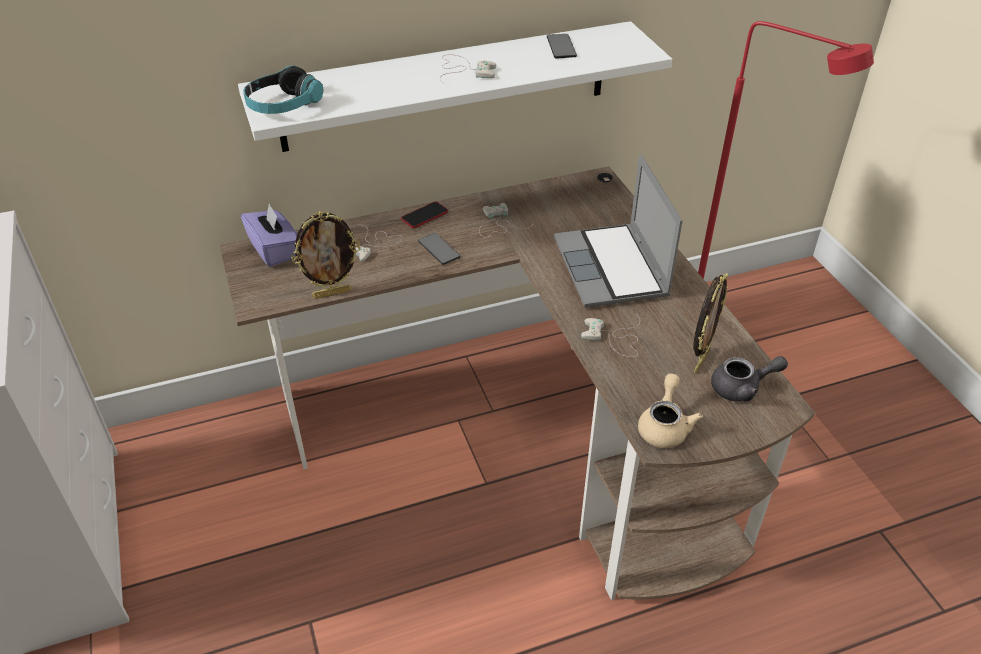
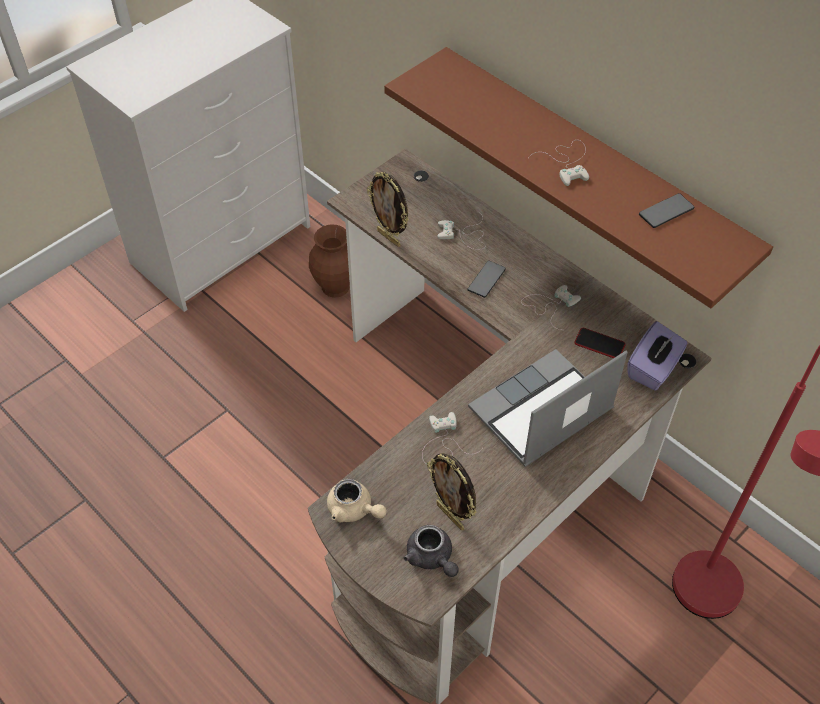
camera: 65 degrees right, 10 degrees up
(220, 458) = (336, 286): none -> brown vase
(274, 250) = (417, 181): purple tissue box -> purple tissue box (653, 369)
(283, 105) = (430, 84): headphones -> none
(424, 216) = (527, 251): phone -> phone (599, 344)
(446, 86) = (590, 167): white shelf -> brown shelf
(664, 426) = (354, 510): beige teapot -> beige teapot turned 45 degrees clockwise
(700, 360) = (451, 516): picture frame -> picture frame turned 45 degrees clockwise

